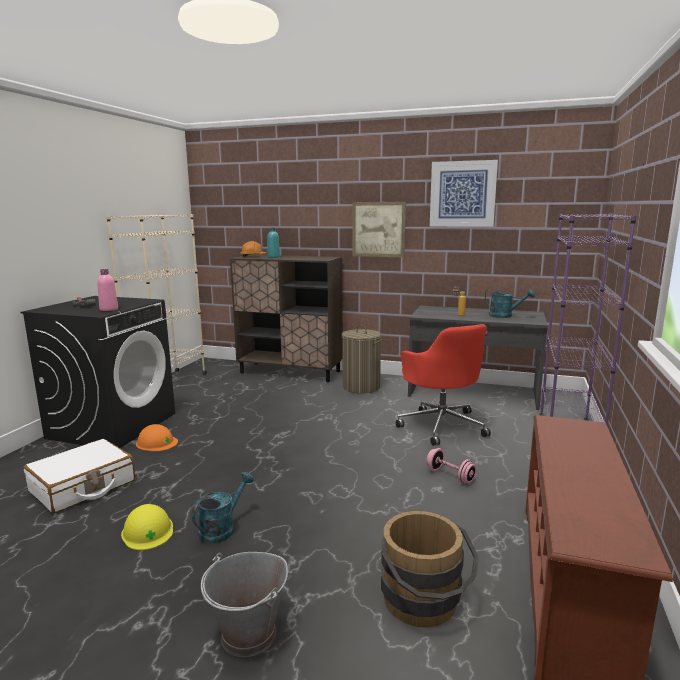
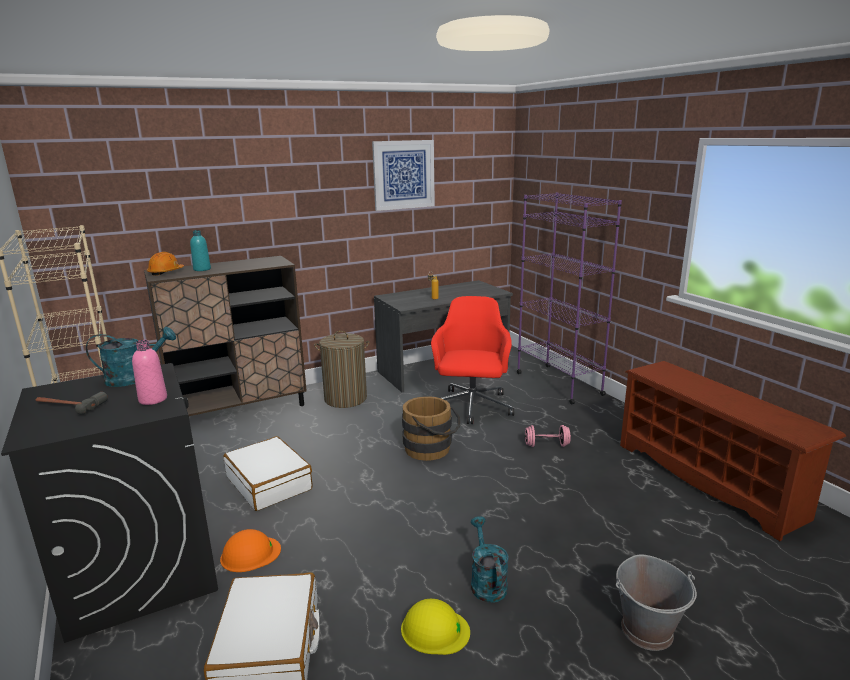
camera: 45 degrees left, 5 degrees up
(229, 414) = (269, 483): none -> white suitcase
(378, 229) = (321, 219): picture -> none
(424, 604) = (680, 536): brown bucket -> brown bucket (432, 449)
(441, 425) = (471, 407): red office chair -> red office chair turned 105 degrees counterclockwise
(505, 316) = (466, 291): turquoise watering can -> turquoise watering can (134, 378)

